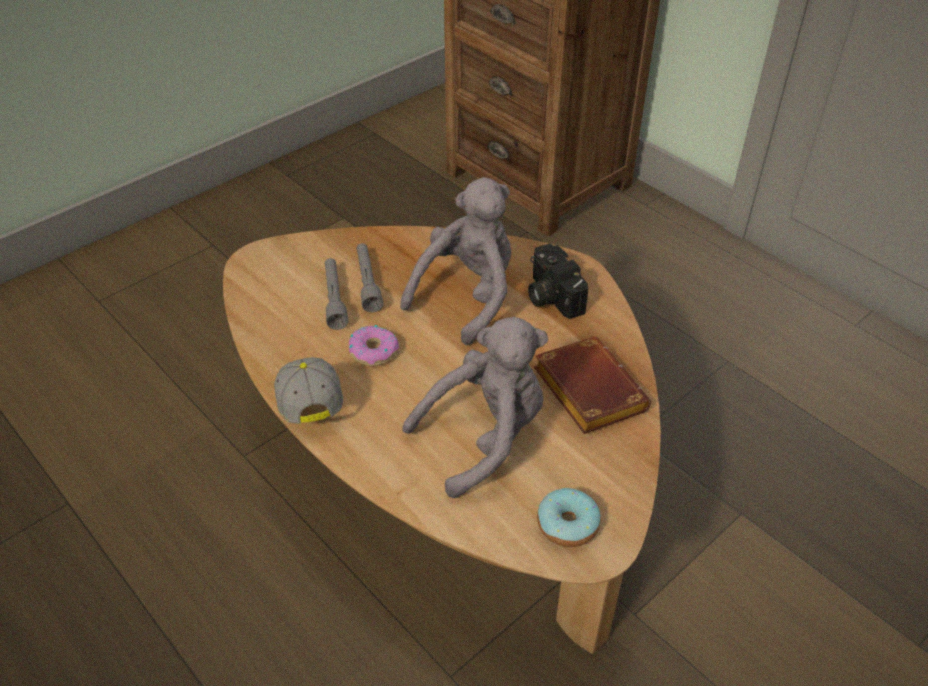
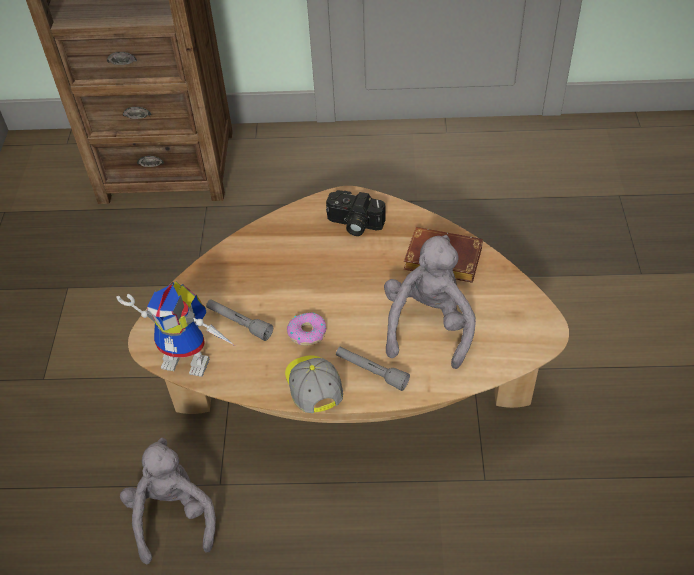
camera: 45 degrees left, 5 degrees up
(262, 296) = (191, 358): none -> toy robot
(309, 400) = (313, 389): cap -> cap turned 45 degrees clockwise
(368, 283) = (244, 298): grey flashlight -> grey flashlight (371, 371)
(467, 296) = (312, 260): grey plush toy -> grey plush toy (173, 516)
(567, 524) = (521, 332): donut -> none

